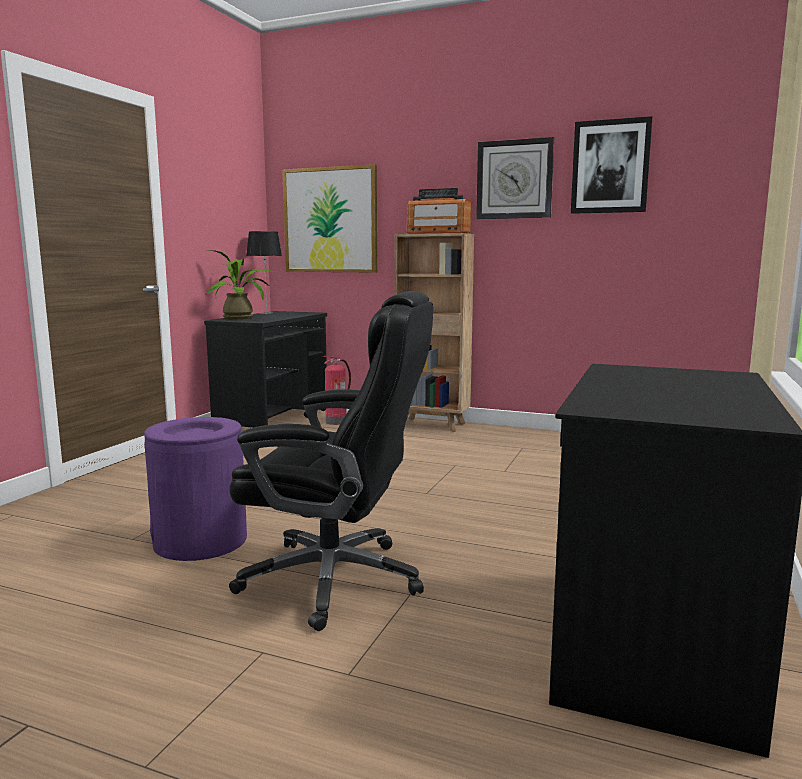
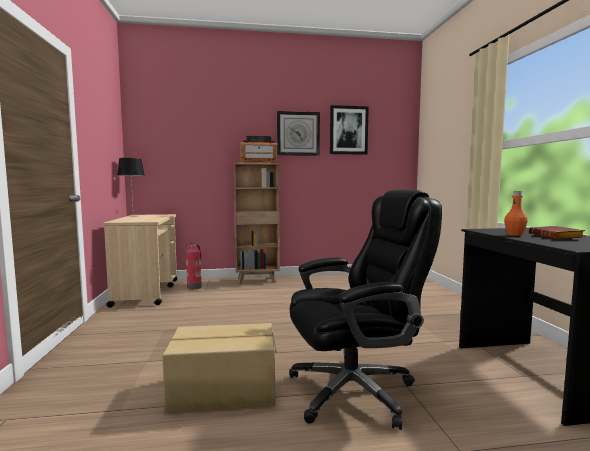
camera: 30 degrees left, 5 degrees down
(200, 541) = (224, 391): purple trash can -> cardboard box
(242, 318) = (129, 220): potted plant -> none
(273, 420) = (147, 292): black cart -> beige cart
(330, 220) = (176, 153): picture -> none
(620, 380) = (514, 235): none -> orange bottle
(681, 390) = (557, 237): none -> brown book

